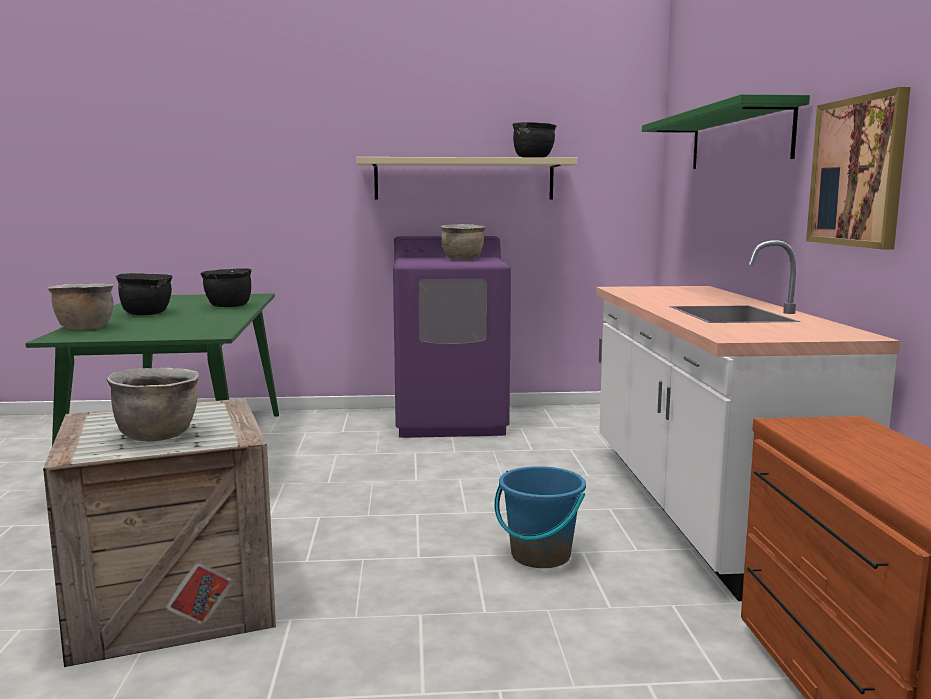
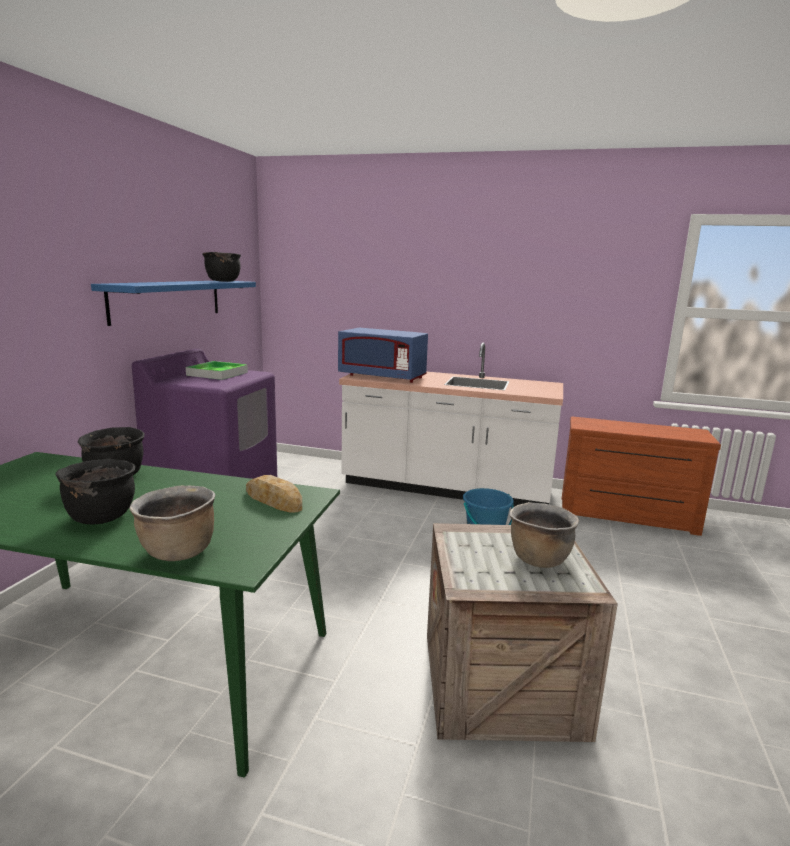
camera: 70 degrees left, 5 degrees up
(193, 330) = (273, 500): none -> bread
(463, 259) = (217, 374): brown cooking pot -> tray
(464, 179) = (168, 300): beige shelf -> blue shelf
(650, 292) = (382, 377): none -> blue microwave
(738, 138) = (389, 279): green shelf -> none
(858, 172) = (519, 309): picture -> none

